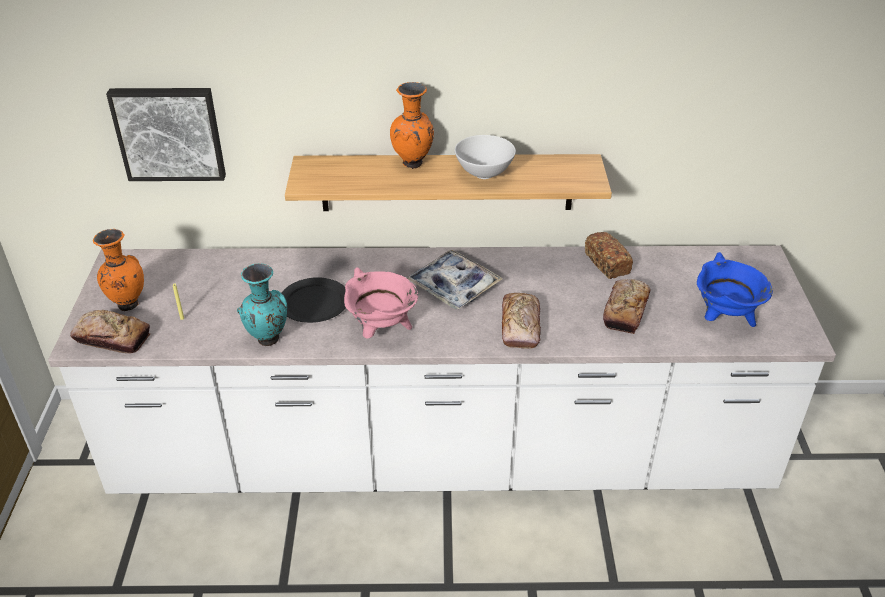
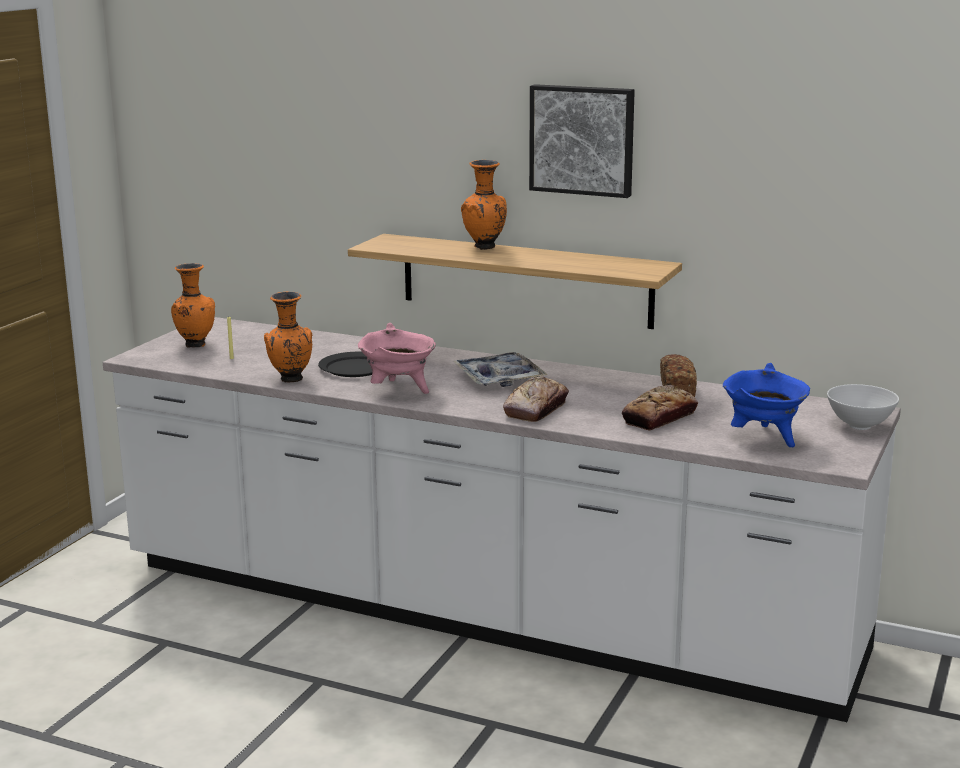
camera: 25 degrees right, 20 degrees down
(112, 338) = (163, 359): bread -> none
(169, 133) = (280, 198): picture -> picture (582, 140)
(268, 341) = (290, 380): turquoise vase -> orange vase
(483, 174) = (544, 259): white bowl -> white bowl (859, 426)

